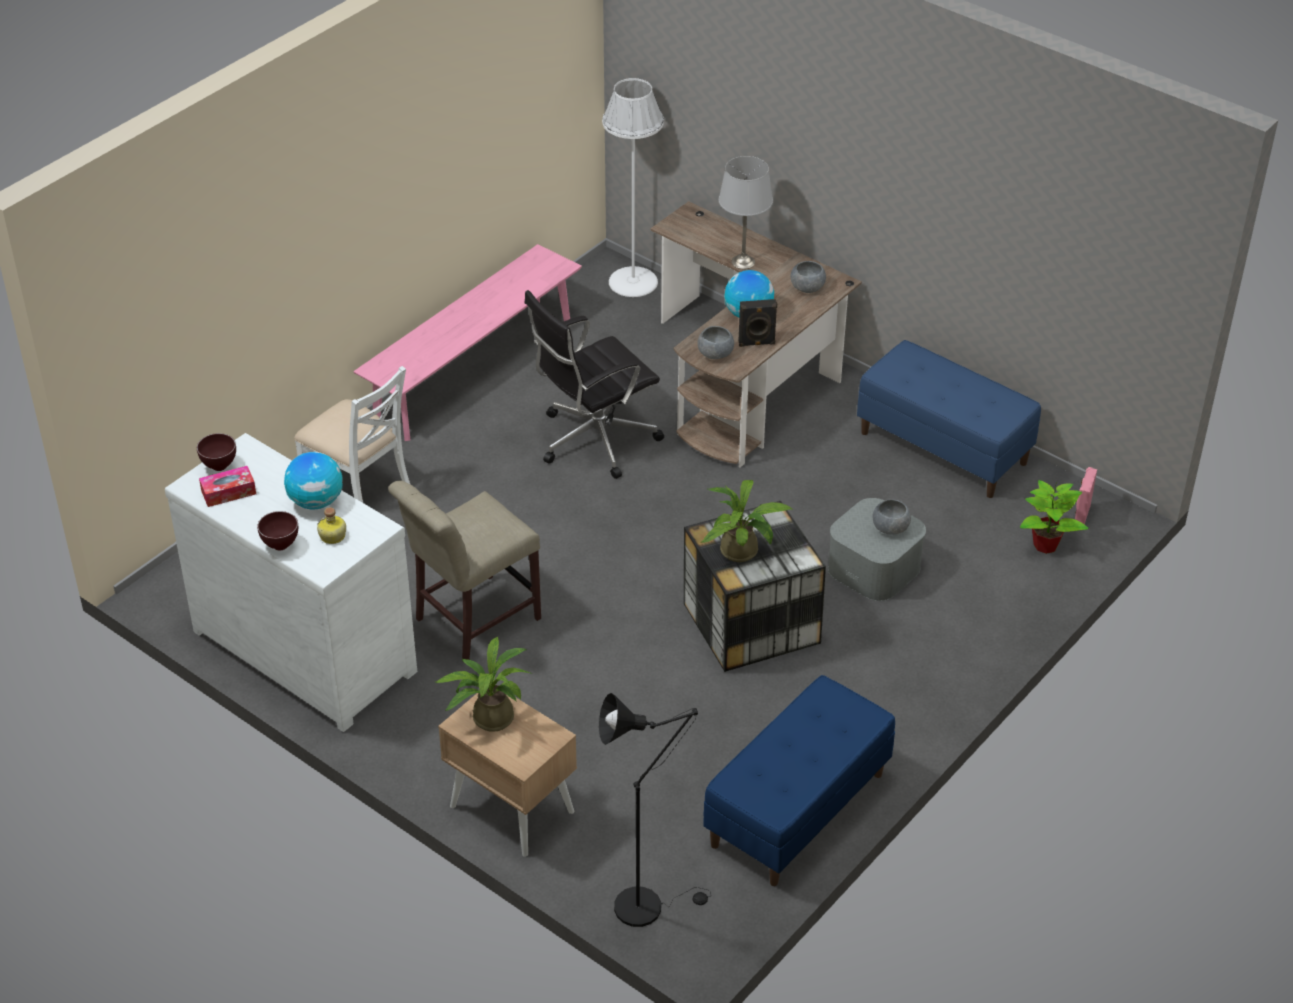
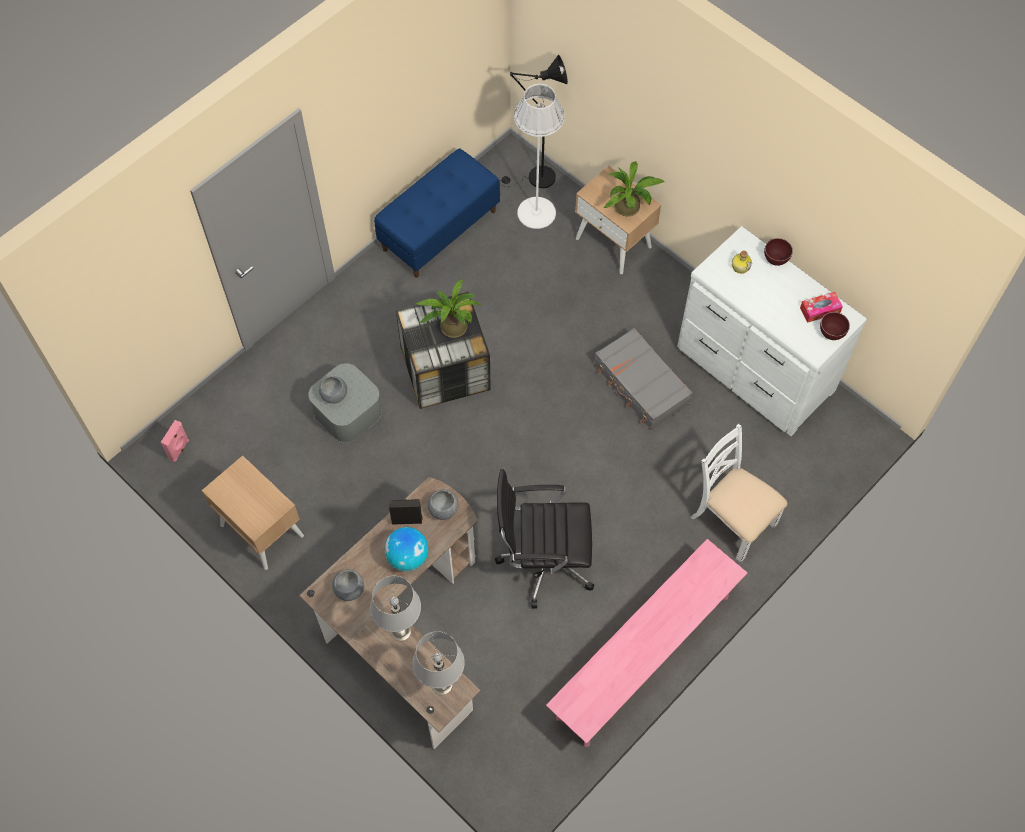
camera: 175 degrees left, 20 degrees up
(316, 501) = (755, 297): globe -> none
(471, 621) = (641, 385): beige chair -> grey suitcase
(594, 440) = (544, 560): black office chair -> black office chair turned 150 degrees counterclockwise
(633, 281) = (493, 775): white floor lamp -> white floor lamp (536, 213)
(691, 229) = (441, 684): none -> grey table lamp
(944, 448) = (261, 530): blue bench -> beige nightstand
(1046, 545) = (215, 424): potted plant -> none

